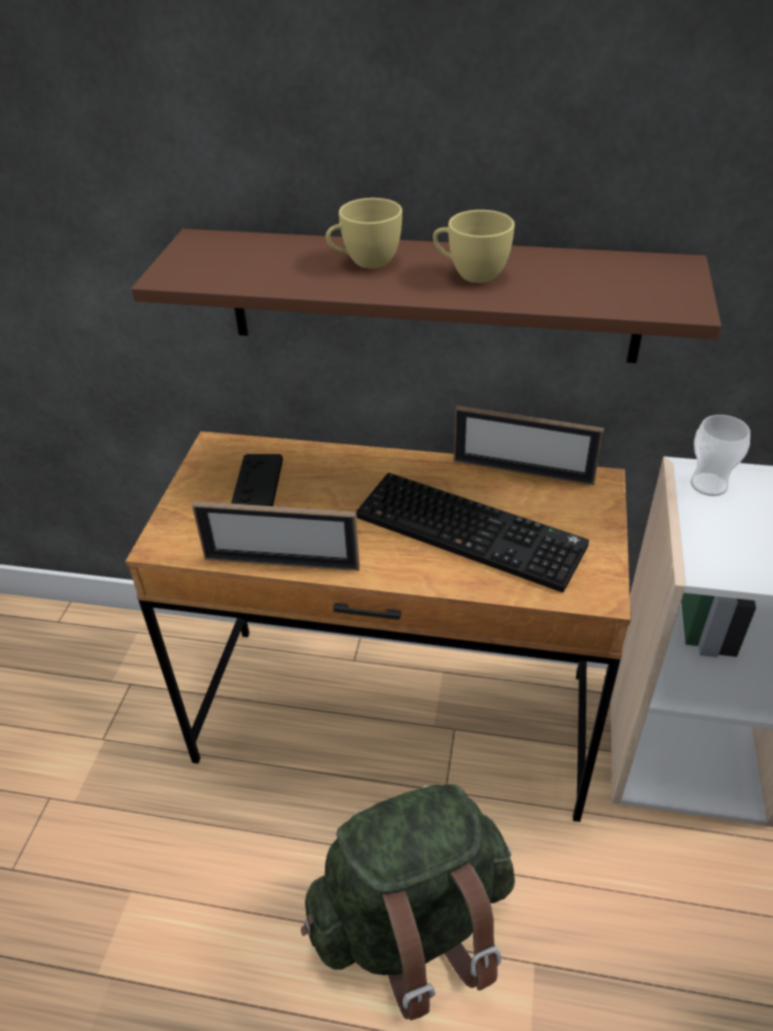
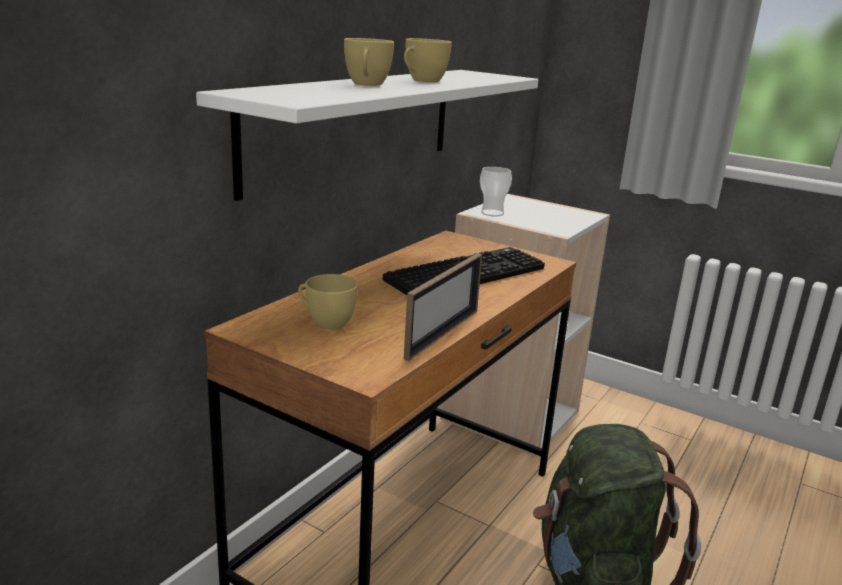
camera: 70 degrees left, 20 degrees down
(258, 483) = (325, 322): black game controller -> yellow cup
(431, 296) = (356, 125): brown shelf -> white shelf
(522, 471) = (419, 249): picture frame -> none

